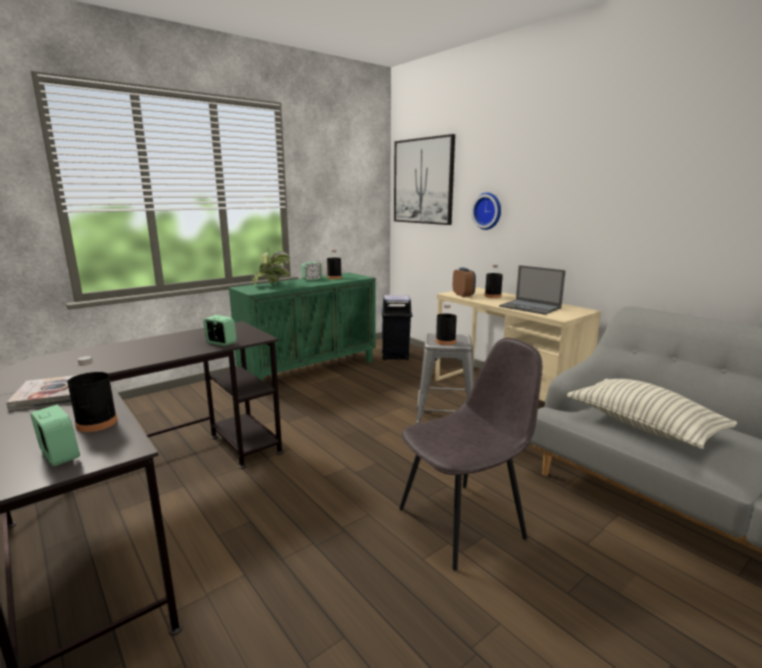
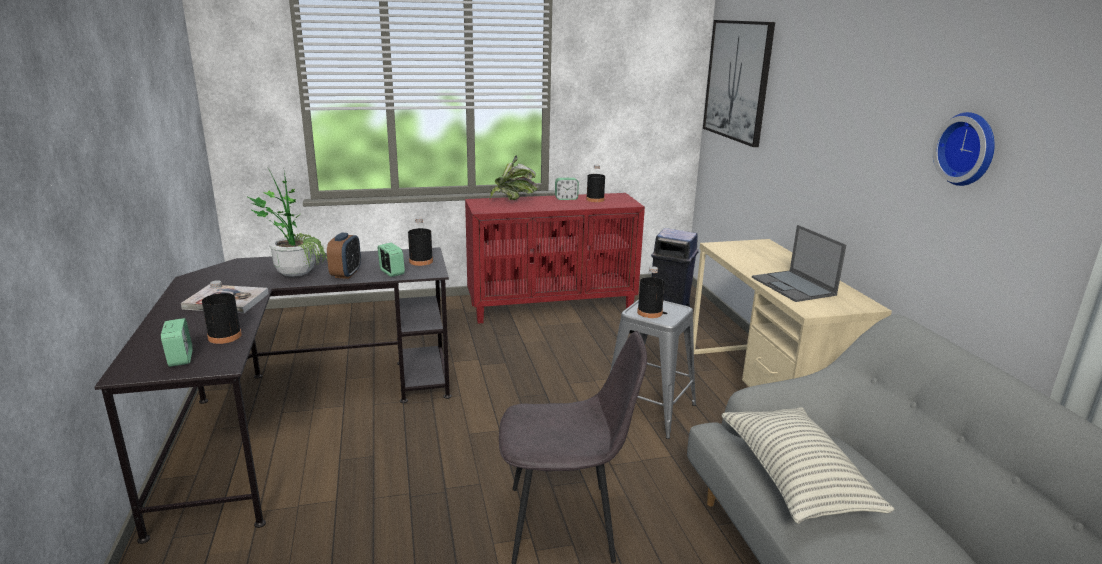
camera: 25 degrees right, 5 degrees up
(115, 357) = (293, 272): none -> potted plant
(310, 369) = (552, 307): green cabinet -> red cabinet
(463, 295) = (731, 250): alarm clock -> alarm clock (346, 274)
(488, 211) = (796, 137): wall clock -> wall clock (968, 149)
(493, 296) = (769, 259): black bottle -> black bottle (421, 261)

